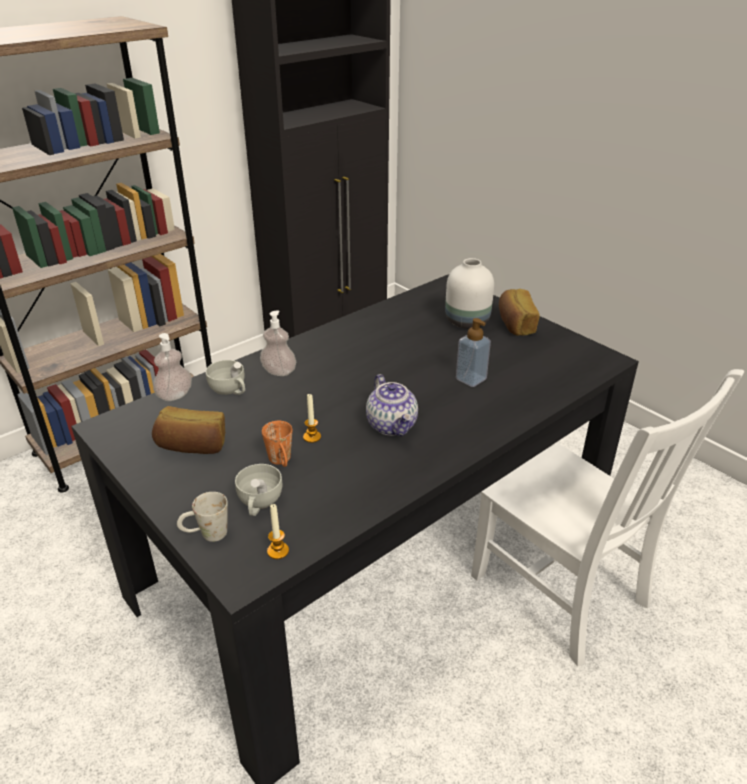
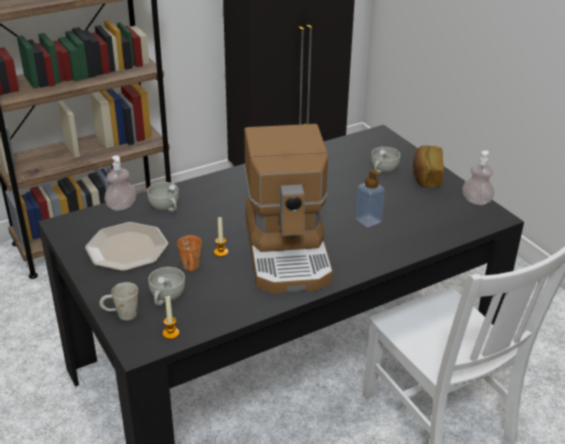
camera: 10 degrees right, 0 degrees up
(192, 446) = (126, 248): bread -> plate
(279, 371) = (209, 196): soap dispenser -> soap dispenser (476, 201)
(392, 425) = (288, 251): teapot -> coffee machine
(466, 322) = (382, 170): white vase -> white cup

